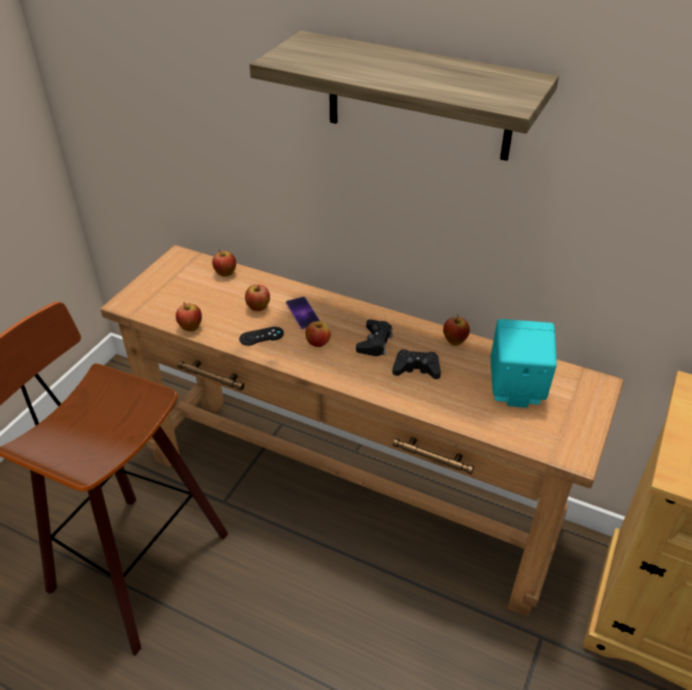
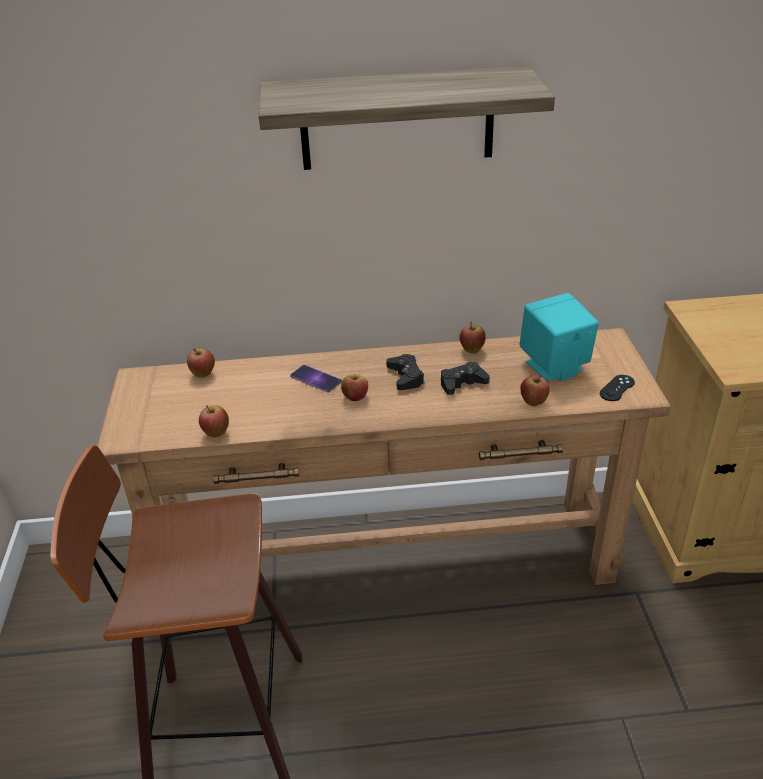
camera: 30 degrees left, 5 degrees down
(258, 308) = (268, 391): apple -> apple (533, 403)
(261, 336) = (296, 413): black game controller -> black game controller (617, 388)

